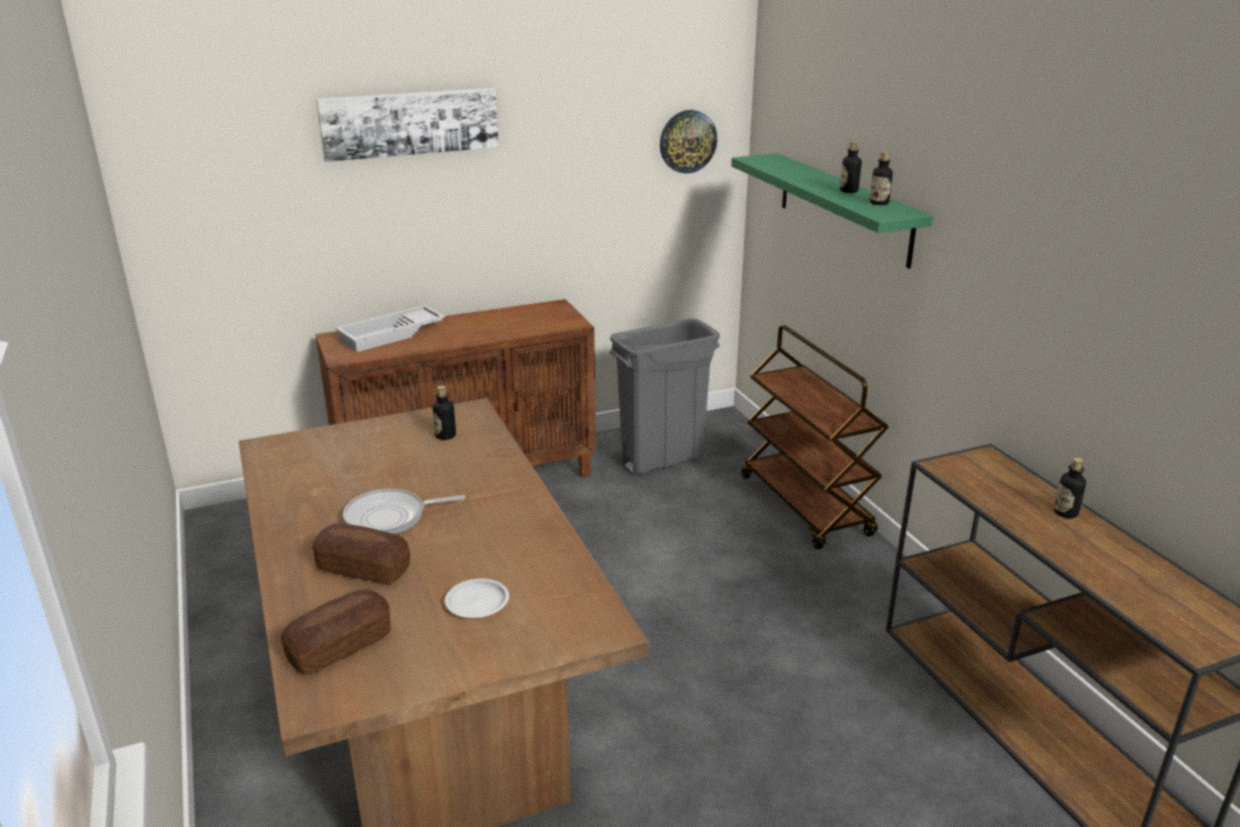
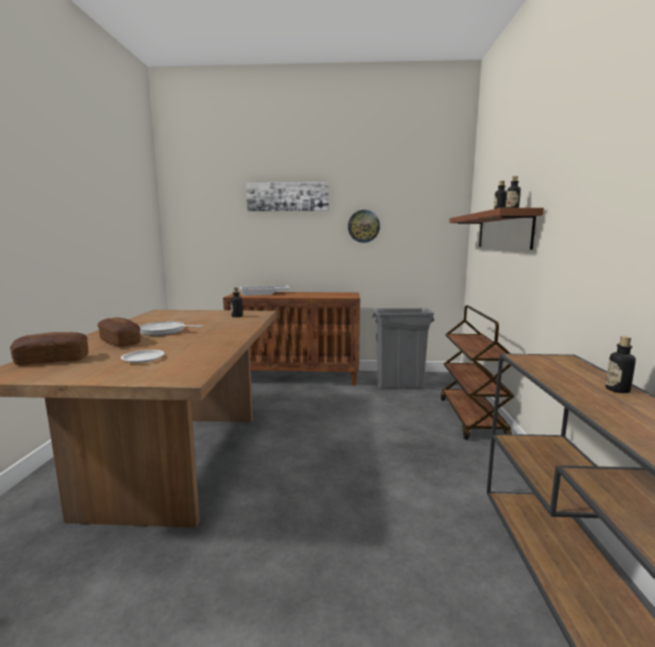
camera: 25 degrees right, 15 degrees down
(687, 141) = (432, 216): wall clock -> wall clock (363, 226)
(843, 208) = (503, 231): green shelf -> brown shelf

